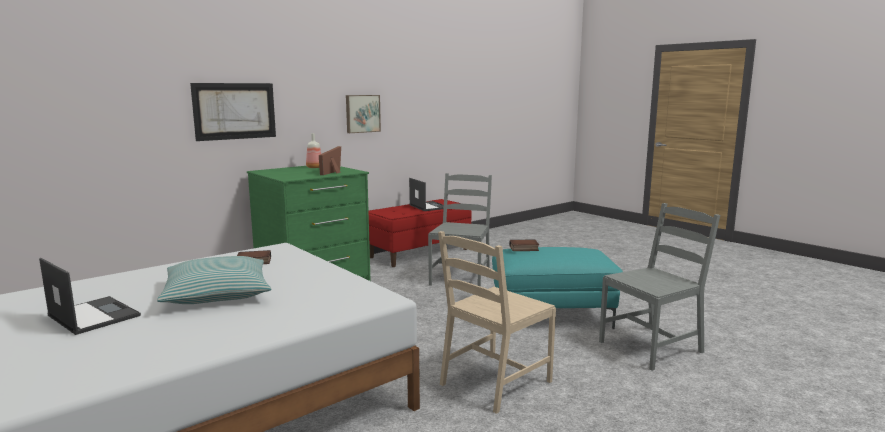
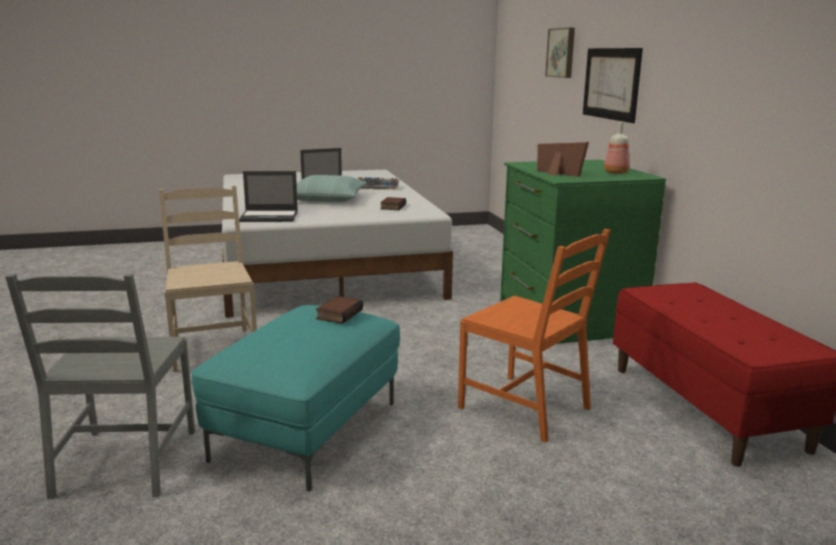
camera: 115 degrees right, 5 degrees up
(120, 285) = (378, 188): none -> keyboard
(362, 113) = (735, 105): picture -> picture (562, 53)
(428, 206) = (733, 326): laptop -> laptop (270, 217)
(460, 278) = (526, 407): grey chair -> orange chair

